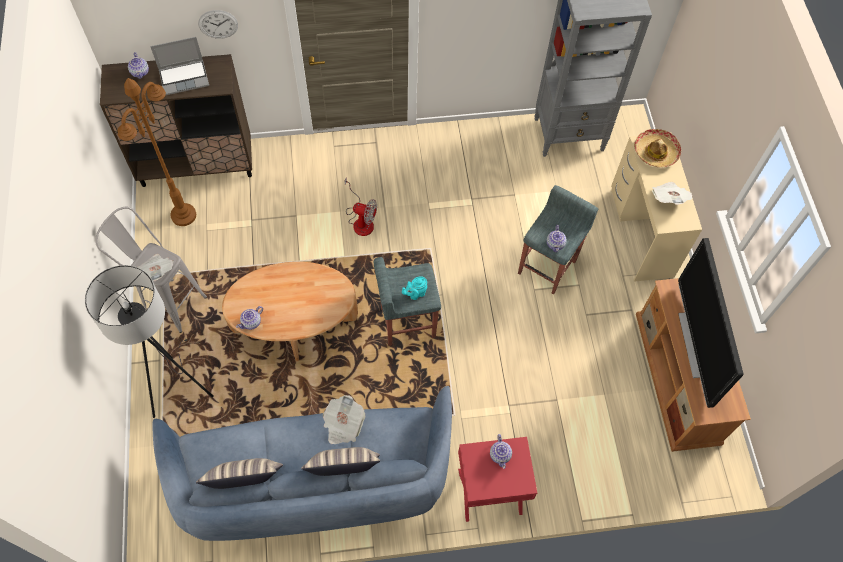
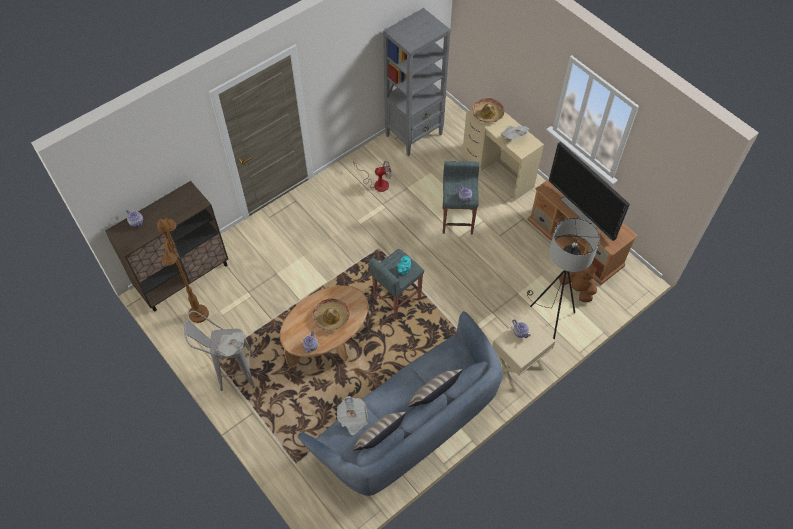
camera: 30 degrees left, 5 degrees down
(177, 385) = (277, 421): grey floor lamp -> grey floor lamp (549, 318)
(184, 77) = (170, 210): laptop -> none
(218, 24) = (178, 162): wall clock -> none
(298, 301) = (331, 317): none -> hat
(343, 425) = (413, 373): newspaper -> newspaper (352, 419)
(361, 220) = (321, 254): fan -> fan (377, 183)
(490, 492) = (517, 368): red side table -> beige side table
(637, 439) = (577, 289): none -> brown plush toy

